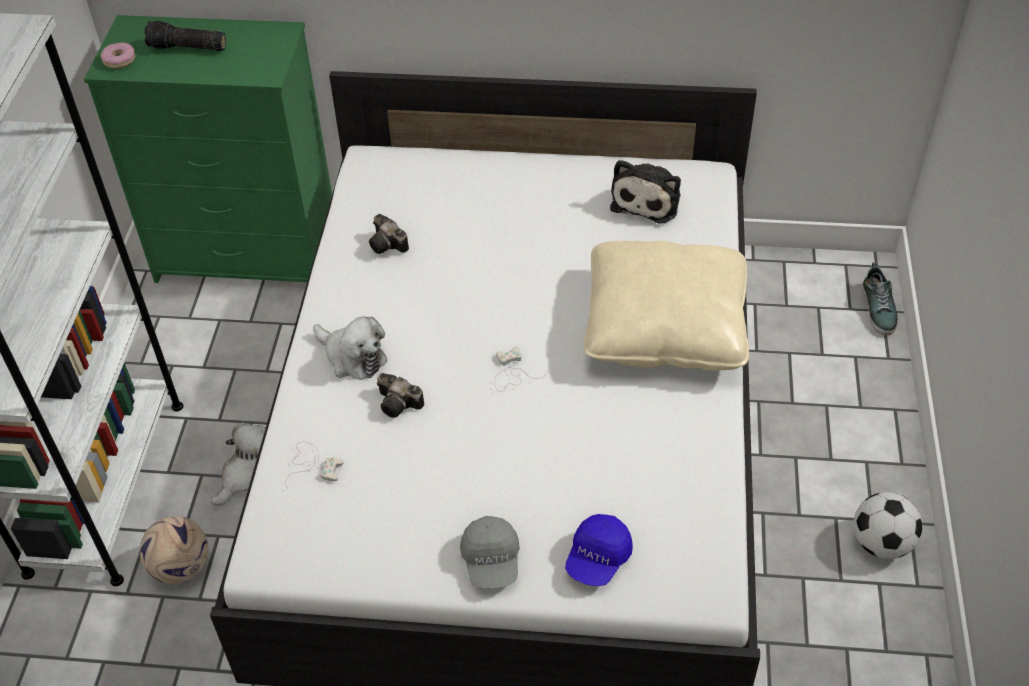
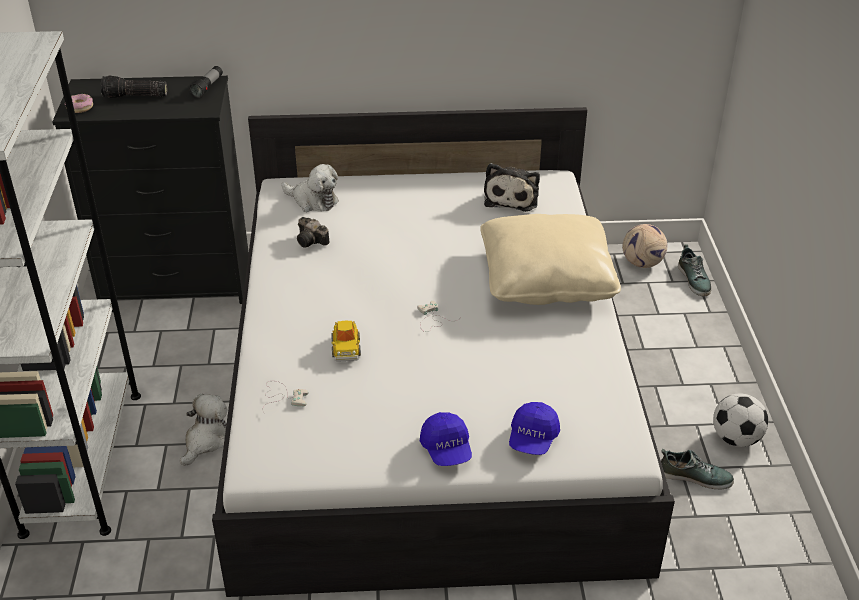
camera: 10 degrees left, 10 degrees down
(181, 568) = (161, 516): football -> football (642, 264)
(249, 254) = (178, 282): green dresser -> black dresser
(276, 39) = (208, 87): none -> flashlight
(352, 357) = (299, 320): plush toy -> plush toy (313, 201)
(400, 404) = (346, 349): camera -> toy car
(491, 561) = (446, 449): grey cap -> blue cap
(818, 590) = (695, 476): none -> shoe

